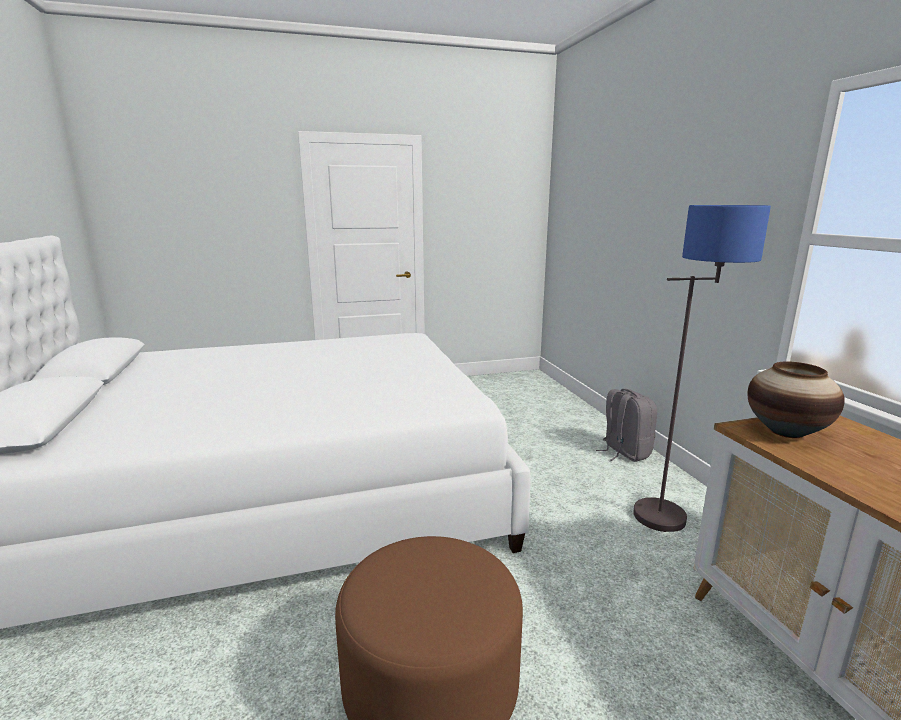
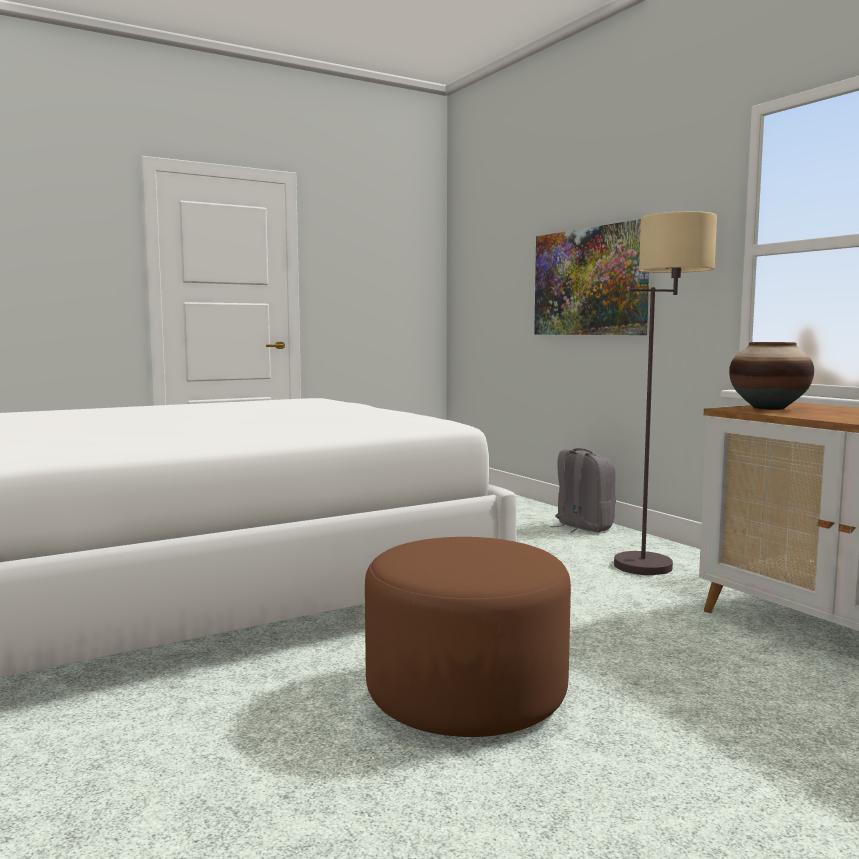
camera: 15 degrees left, 10 degrees down
(654, 240) = (589, 282): none -> picture
(673, 516) = (657, 564): blue floor lamp -> beige floor lamp

